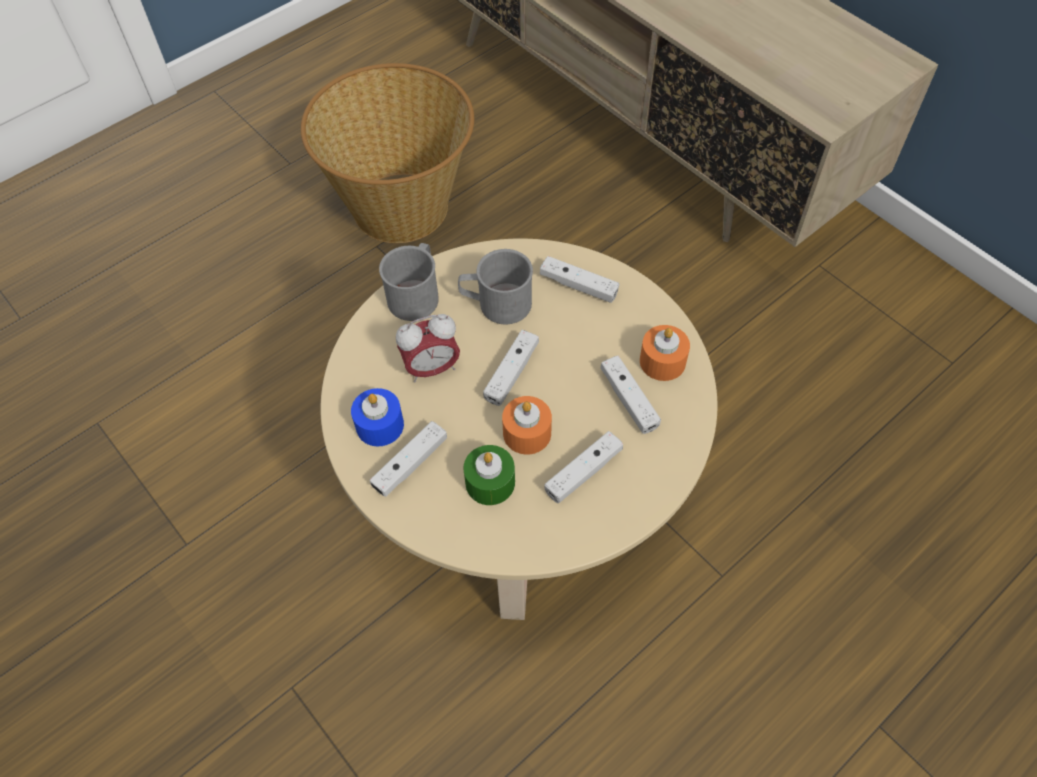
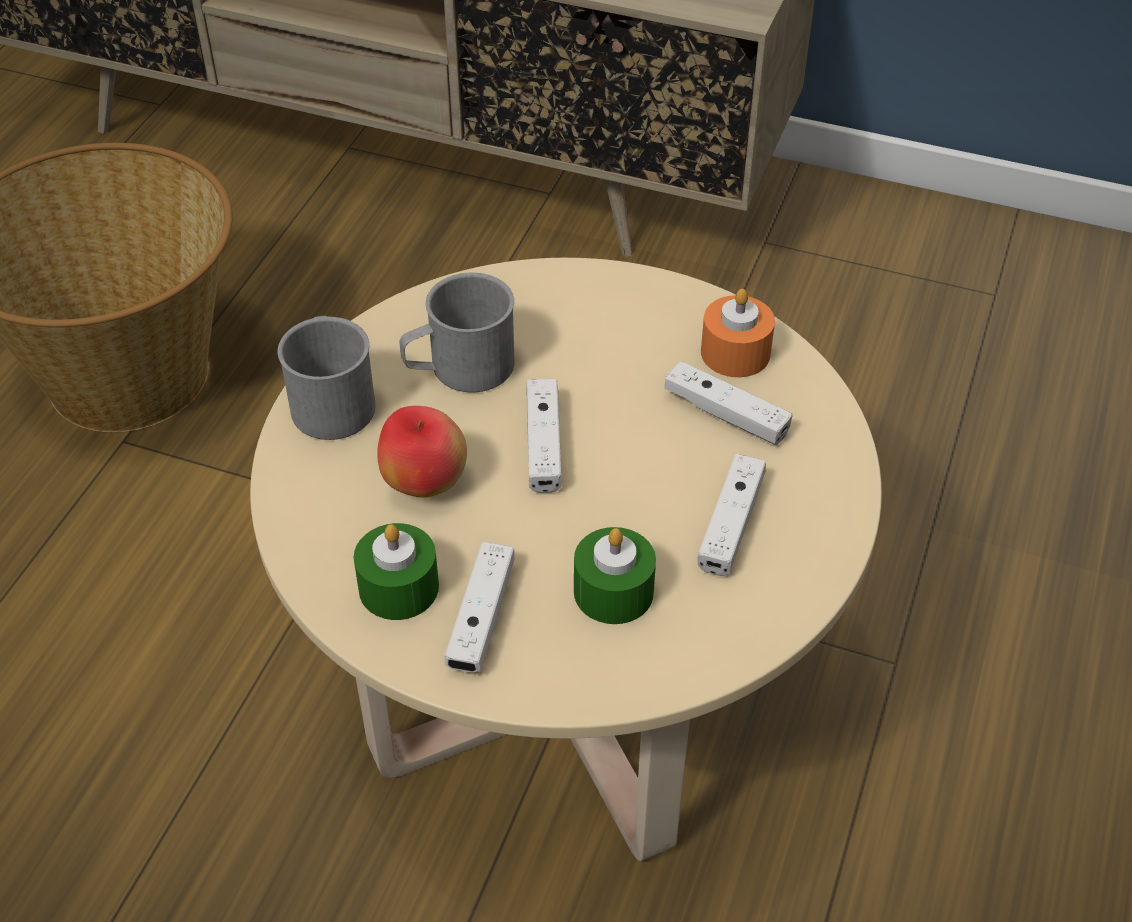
camera: 30 degrees left, 10 degrees down
(380, 425) = (399, 587): blue candle -> green candle
(431, 368) = (424, 484): alarm clock -> apple
(527, 433) = (619, 509): orange candle -> none
(578, 285) = (558, 306): white game controller -> none

